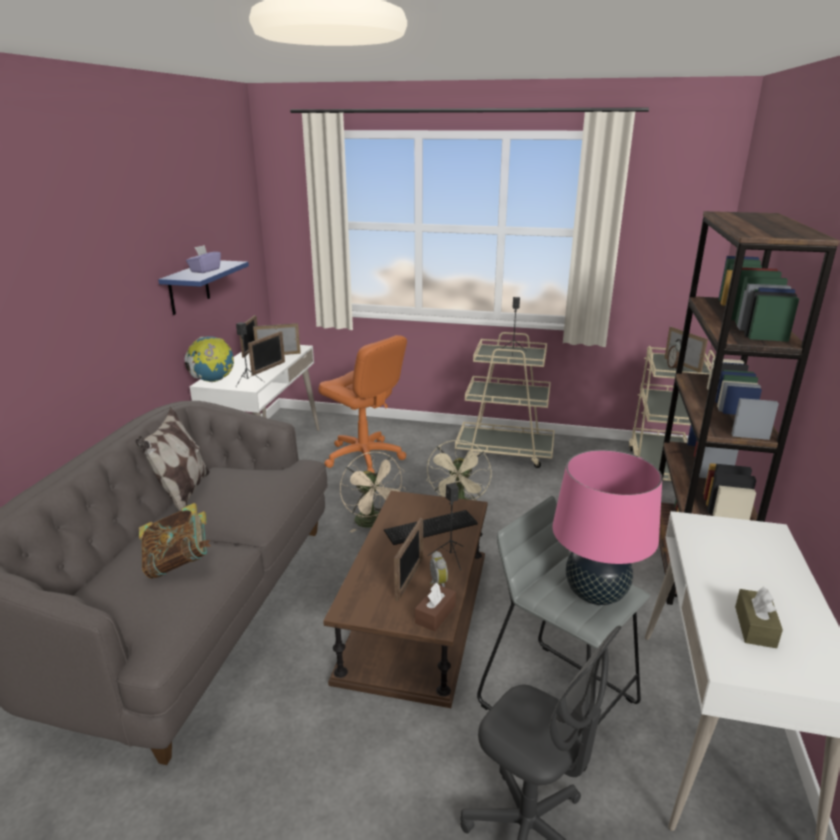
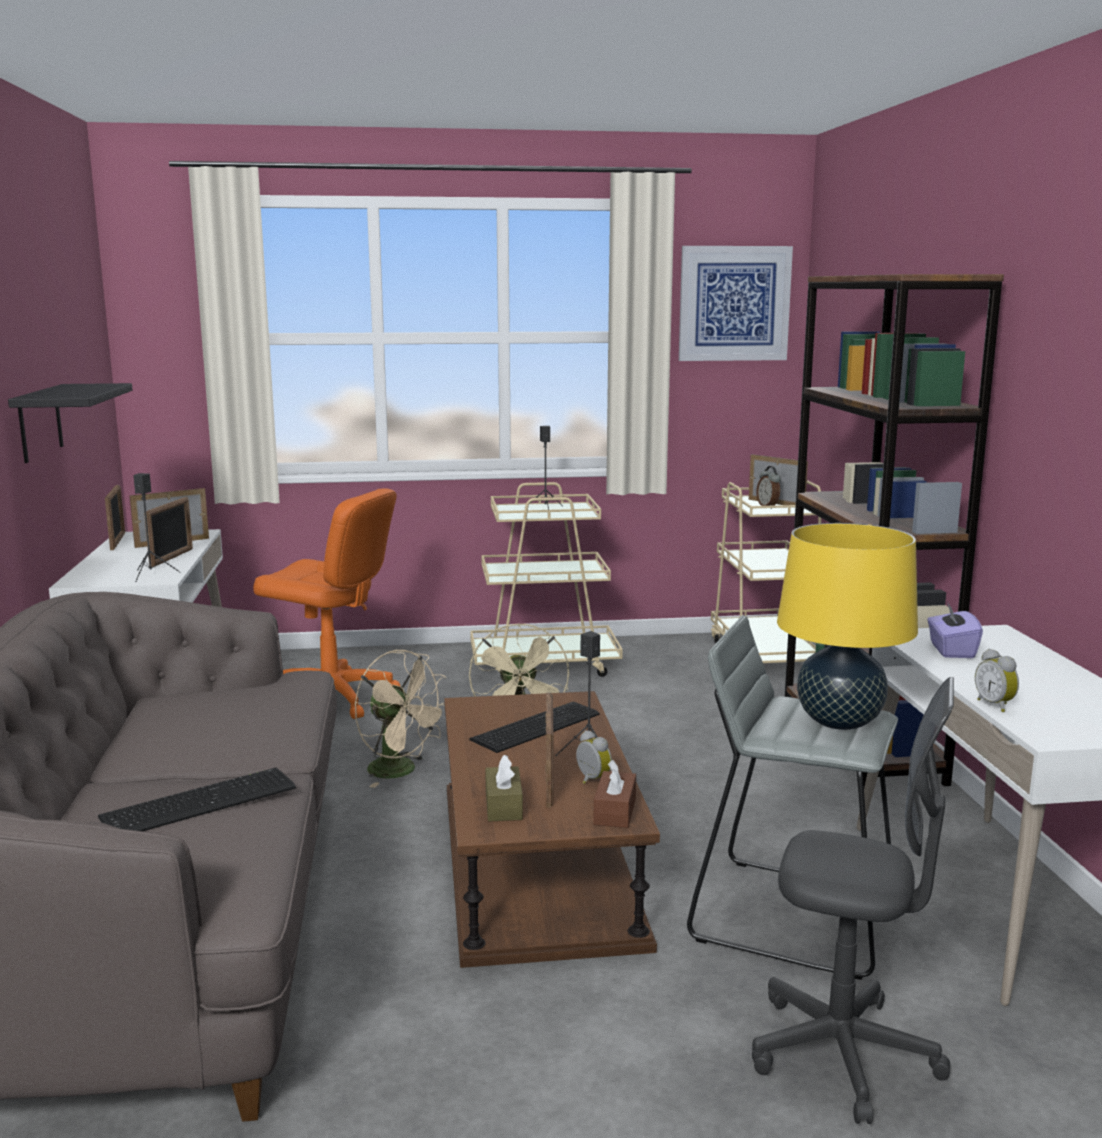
camera: 20 degrees left, 10 degrees down
(179, 563) = (196, 802): book -> keyboard
(182, 494) = (122, 730): pillow -> none
(189, 287) = (40, 422): blue shelf -> black shelf
(205, 270) = (75, 390): purple tissue box -> purple tissue box (951, 650)
(213, 381) = (86, 578): globe -> none
(595, 594) = (839, 721): pink table lamp -> yellow table lamp
(675, 211) = (734, 303): none -> picture
(711, 618) = (996, 705): none -> alarm clock
(755, 627) = (1046, 704): brown tissue box -> brown tissue box (503, 806)

